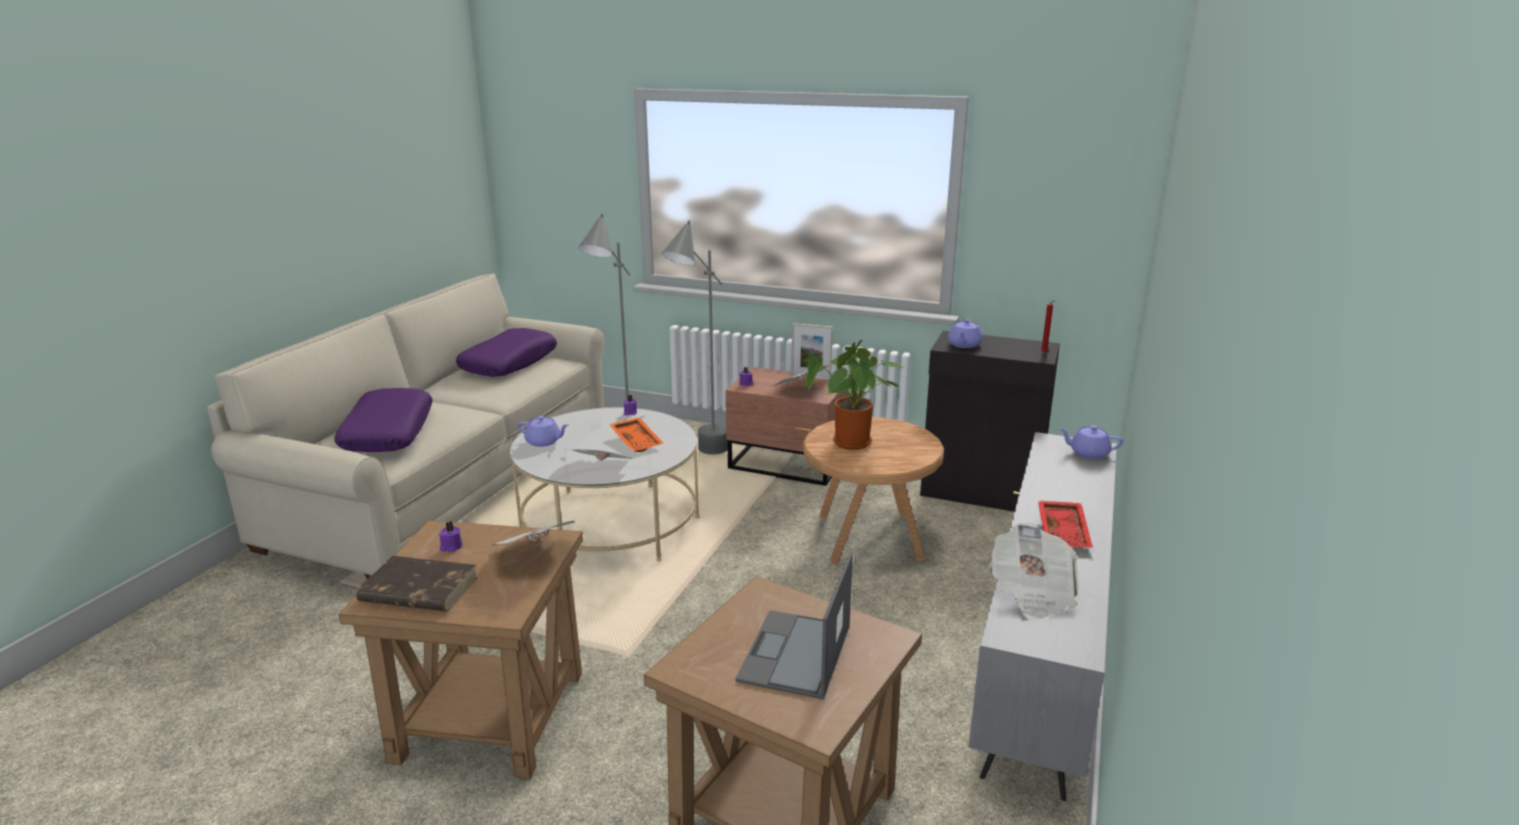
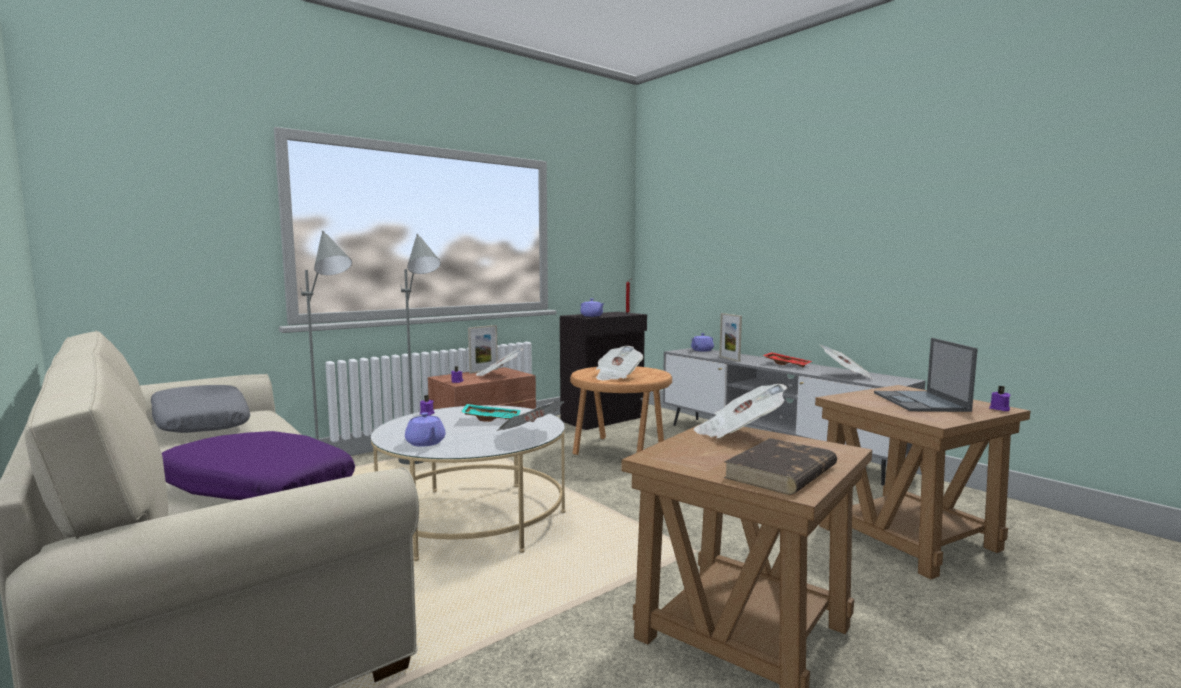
camera: 60 degrees left, 15 degrees down
(451, 547) = (697, 455): purple candle -> purple candle (999, 409)
(509, 363) = (199, 423): purple pillow -> grey pillow
(544, 442) = (425, 443): purple teapot -> purple teapot turned 105 degrees clockwise
(637, 441) = (491, 419): orange tray -> turquoise tray
(795, 655) = (921, 402): laptop -> laptop turned 45 degrees clockwise
(852, 445) = (617, 376): potted plant -> newspaper
(1042, 485) = (729, 359): none -> picture frame

